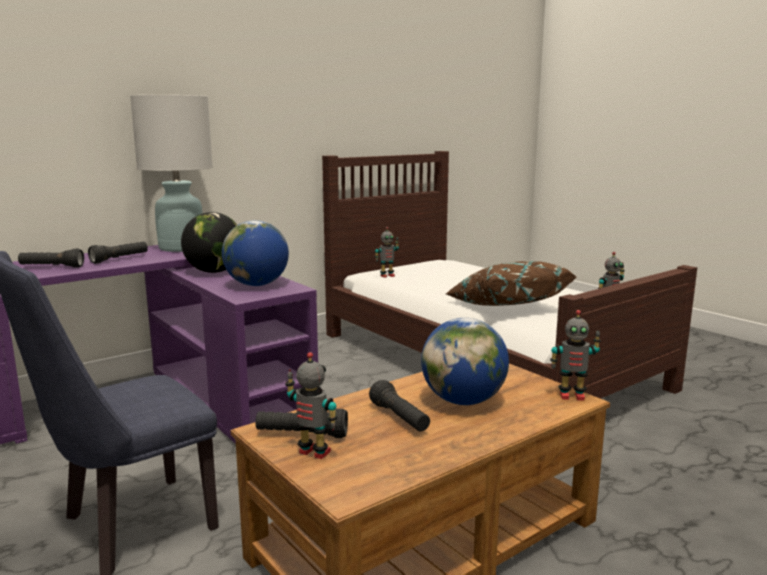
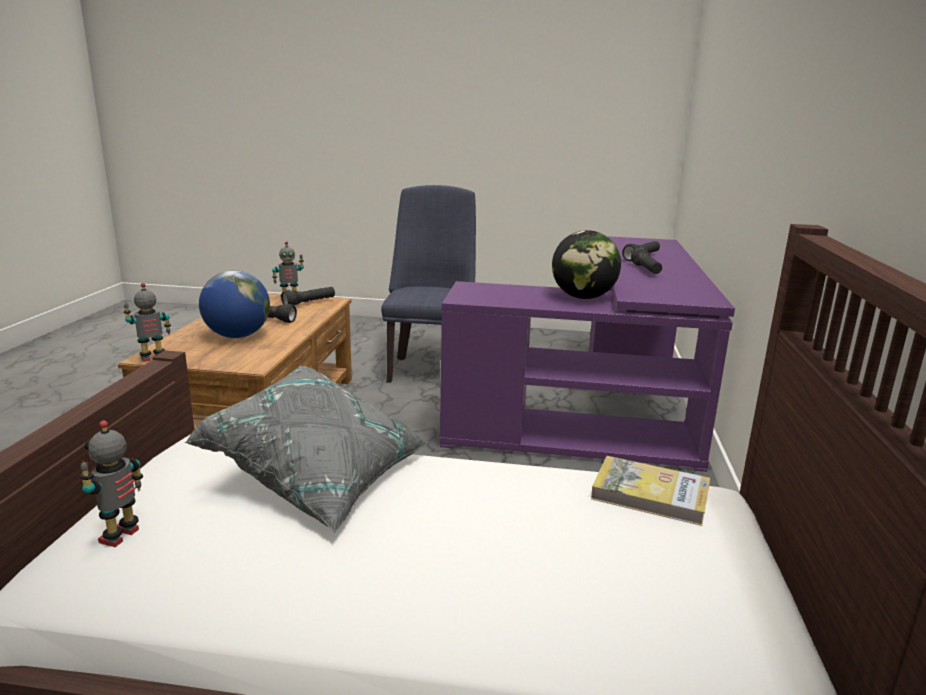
camera: 135 degrees right, 5 degrees up
(181, 248) = (678, 290): white table lamp -> none
(257, 285) = (499, 295): globe -> none
(387, 275) = (650, 494): toy robot -> book
(506, 306) = (320, 477): brown pillow -> grey pillow

